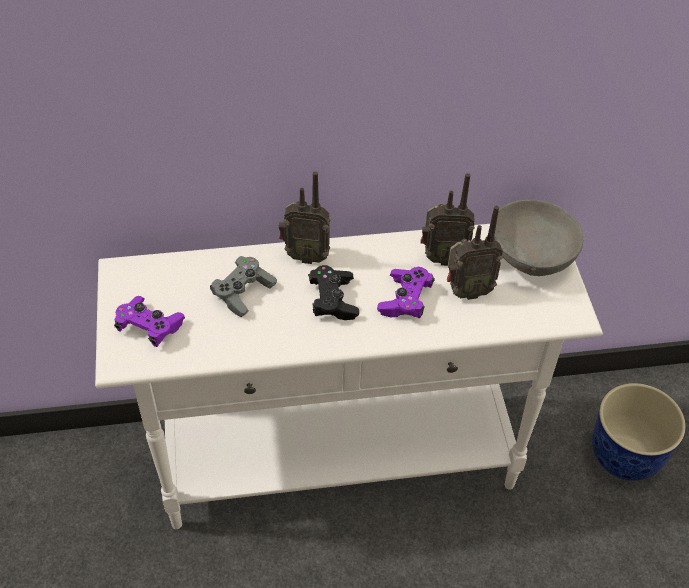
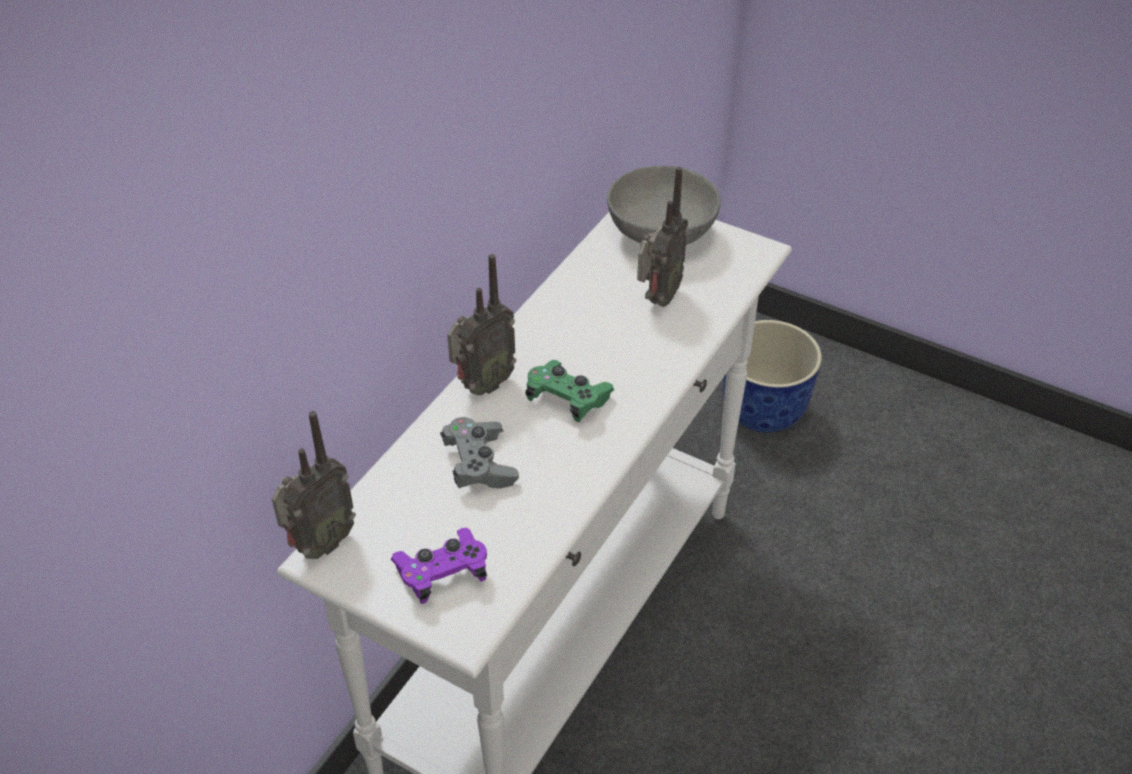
camera: 50 degrees left, 5 degrees down
(333, 300) = (567, 399): black game controller -> green game controller
(405, 300) = (623, 347): purple game controller -> none
(442, 258) = (597, 290): radio -> radio (319, 545)

